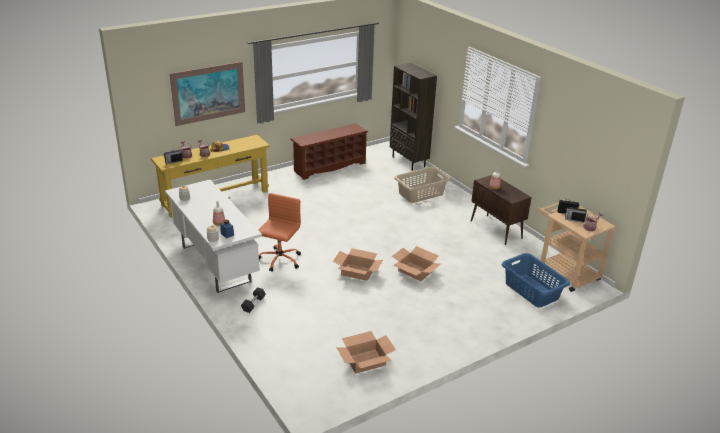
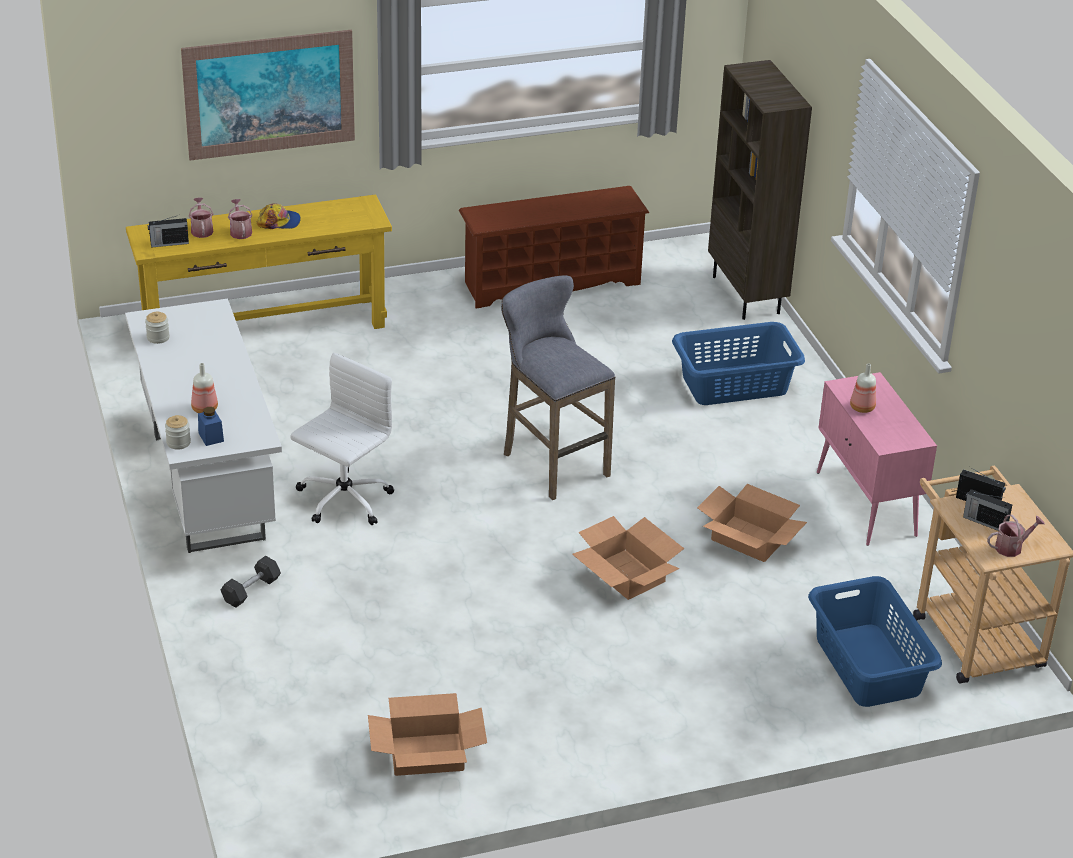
camera: 15 degrees right, 5 degrees up
(279, 260) = (343, 500): orange office chair -> white office chair
(357, 272) = (499, 555): cardboard box -> cardboard box (749, 538)
(362, 233) = (551, 463): none -> grey stool
(421, 194) = (735, 385): beige laundry basket -> blue laundry basket
(496, 230) = (866, 504): brown cabinet -> pink cabinet

